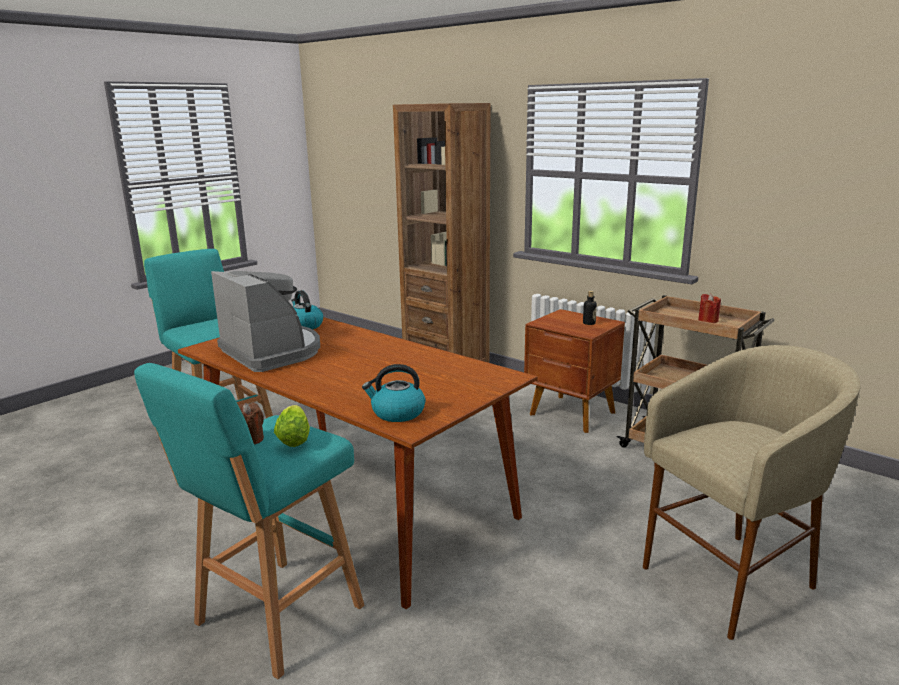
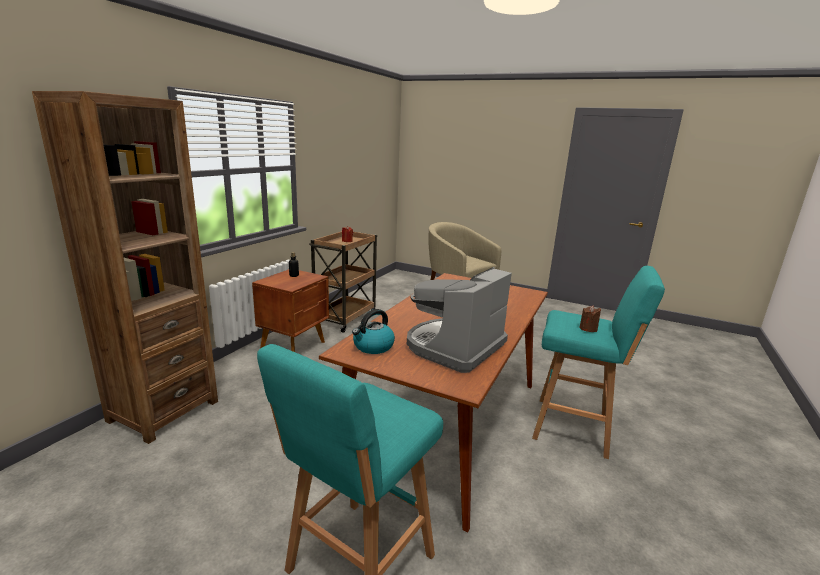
camera: 105 degrees left, 0 degrees up
(295, 437) = (570, 318): lettuce -> none
(397, 413) = (520, 296): kettle -> none

